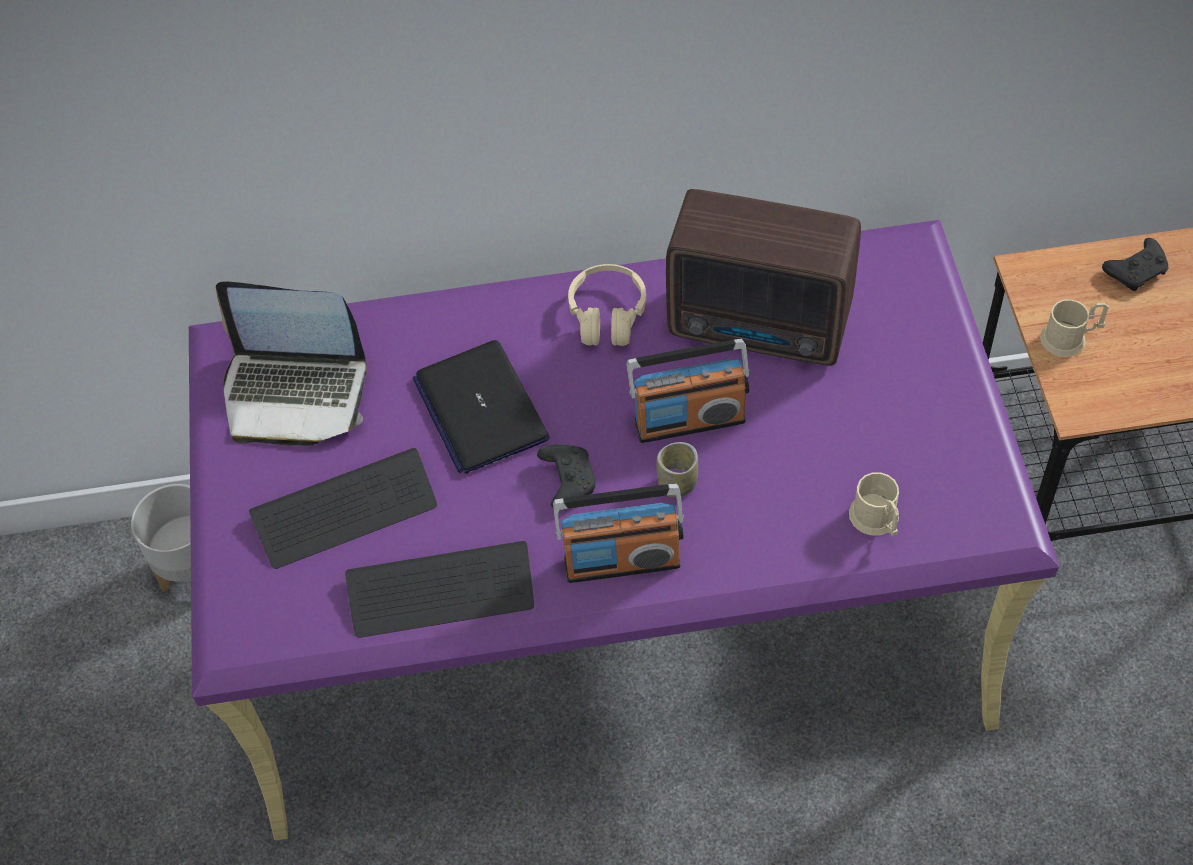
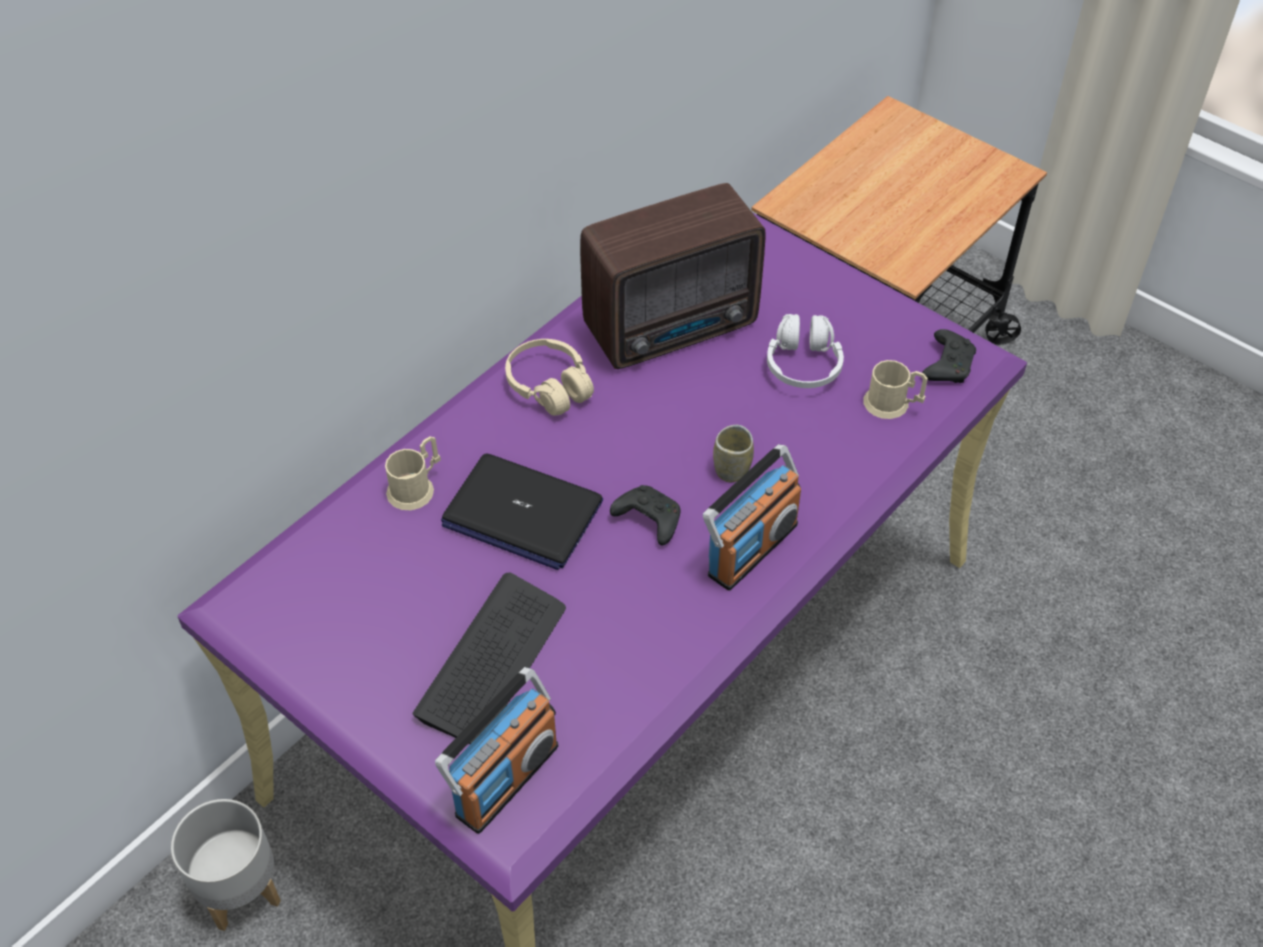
camera: 45 degrees left, 5 degrees down
(295, 392) = (346, 601): laptop -> none
(441, 591) = (639, 665): keyboard -> none
(689, 420) = (692, 421): radio -> radio (505, 779)
(837, 432) = (803, 364): none -> white headphones
(1070, 338) = (856, 231): beige mug -> beige mug (416, 487)
(1137, 271) = (851, 166): black game controller -> black game controller (947, 365)

